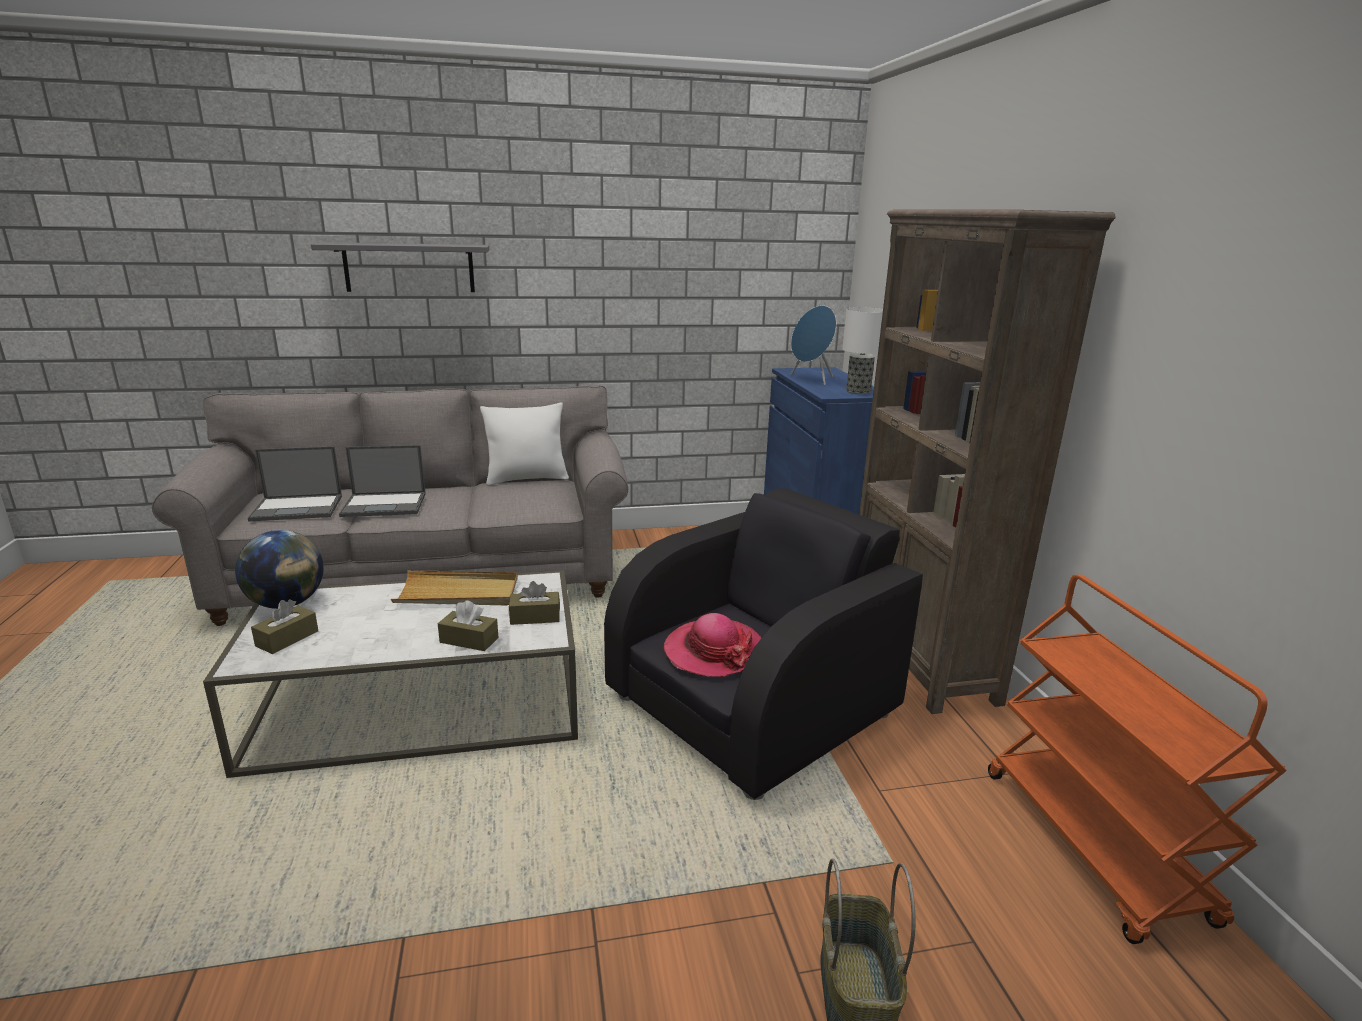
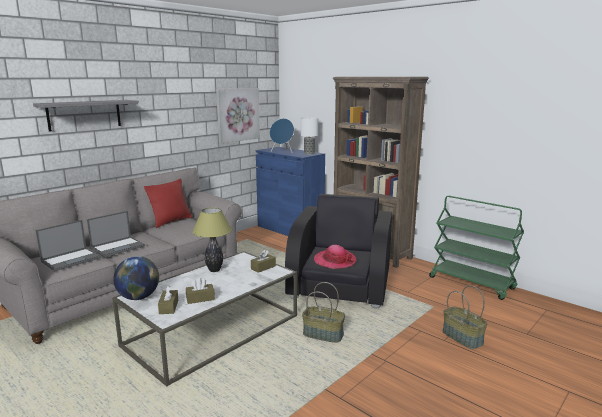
camera: 35 degrees left, 5 degrees down
(458, 593) = (215, 270): beige tray -> table lamp
(469, 640) = (252, 282): brown tissue box -> brown tissue box (200, 298)
(527, 479) = (171, 221): white pillow -> red pillow
(567, 807) = (323, 334): none -> basket
(735, 290) = (237, 114): none -> picture
(1095, 845) = (472, 283): orange cart -> green cart

